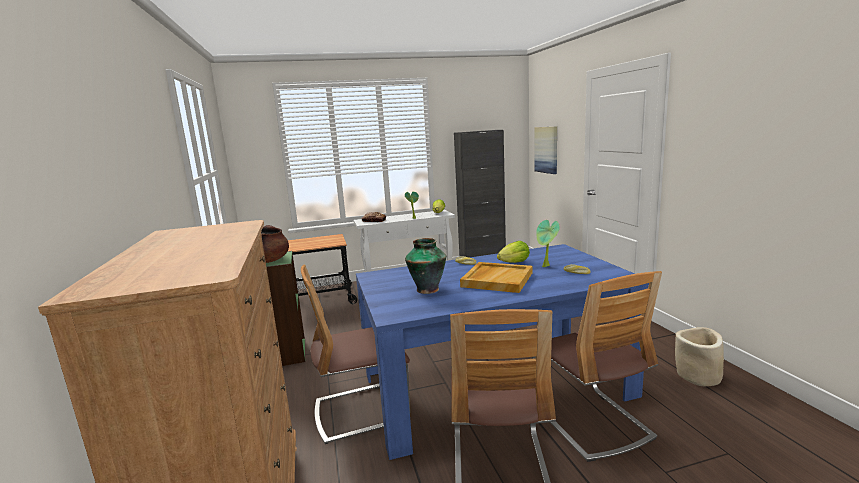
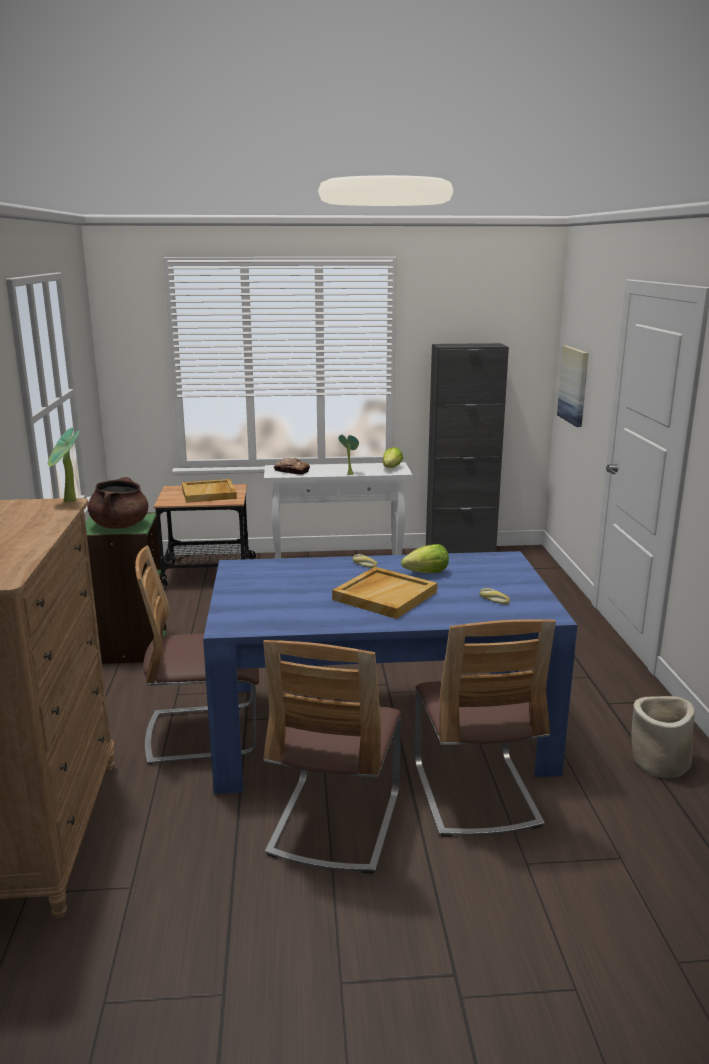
camera: 10 degrees right, 5 degrees up
(319, 241) = (209, 493): none -> beige tray
(428, 289) = (291, 597): vase -> none
(546, 266) = (463, 585): potted plant -> potted plant (69, 502)

